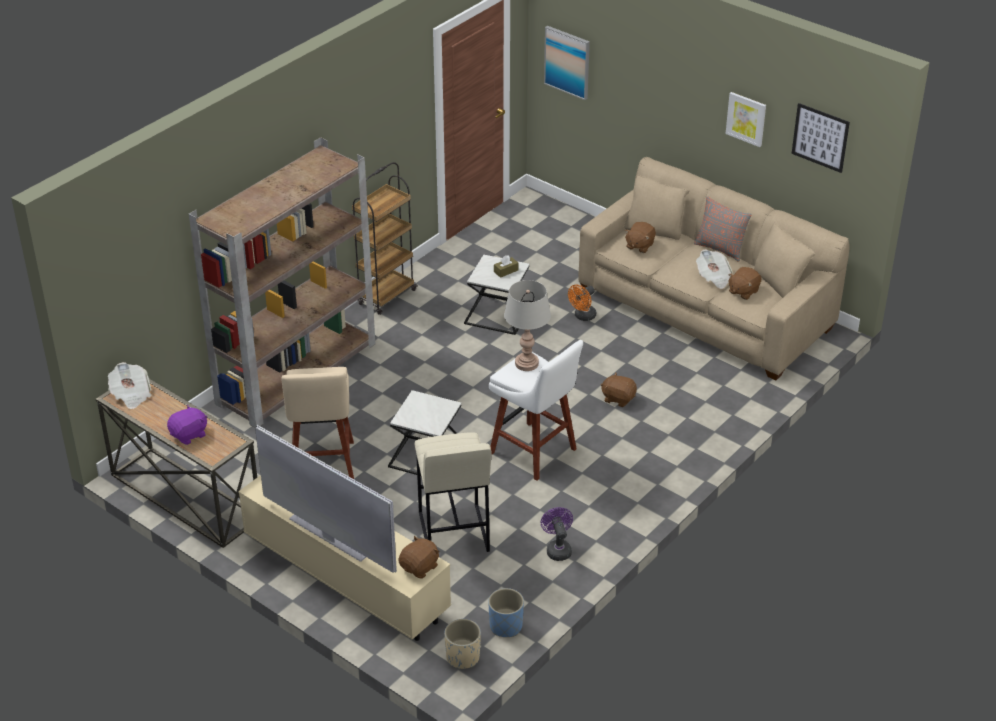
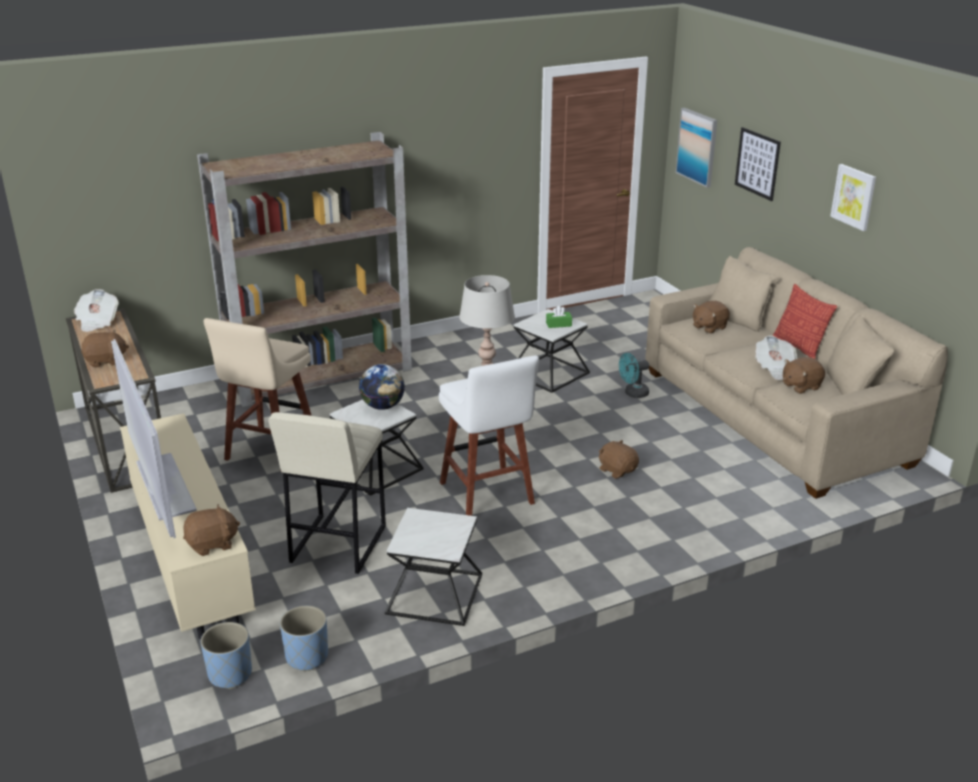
camera: 25 degrees right, 10 degrees down
(189, 435) = (106, 361): purple plush toy -> brown plush toy
(386, 297) = (454, 339): brown cart -> none
(428, 403) = (382, 406): none -> globe
(462, 657) = (230, 674): beige planter -> blue planter
(506, 271) = (558, 324): brown tissue box -> green tissue box
(557, 549) = (434, 594): purple fan -> side table
(582, 317) = (633, 394): orange fan -> turquoise fan
(720, 249) = (799, 348): grey pillow -> red pillow
(820, 137) = (931, 215): picture -> picture (757, 163)

